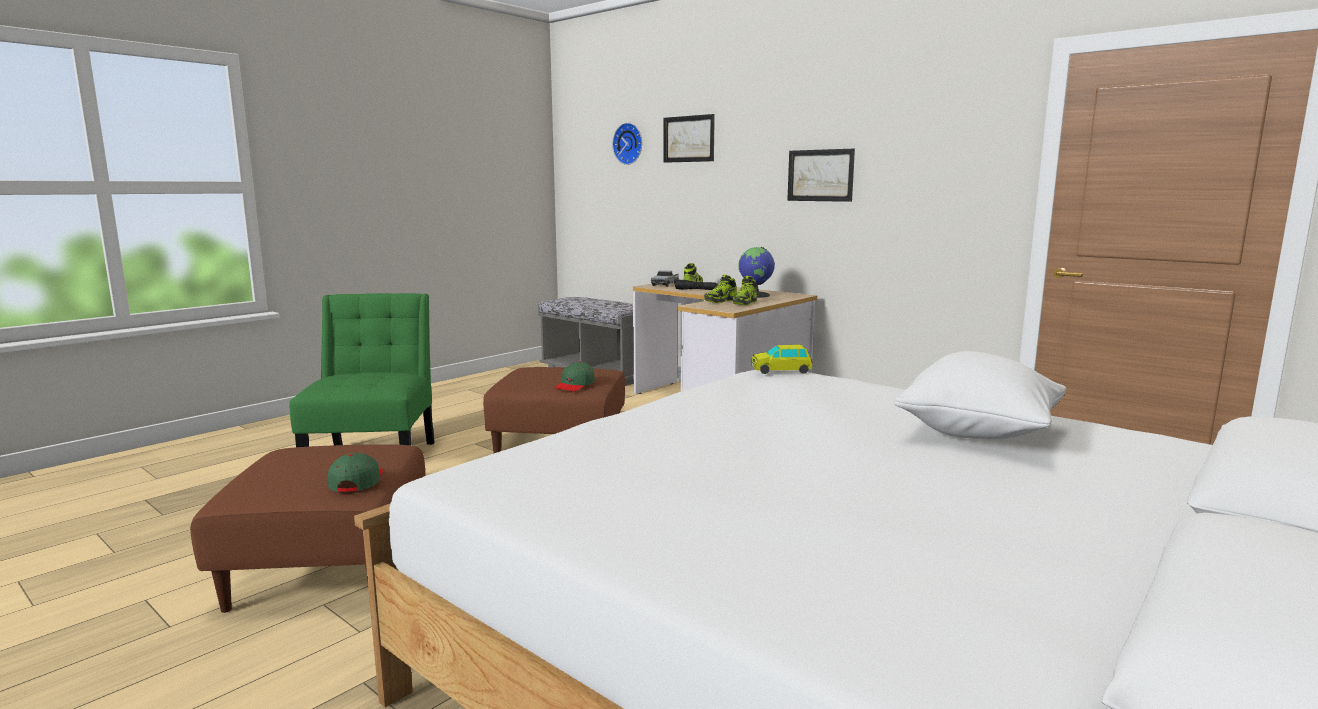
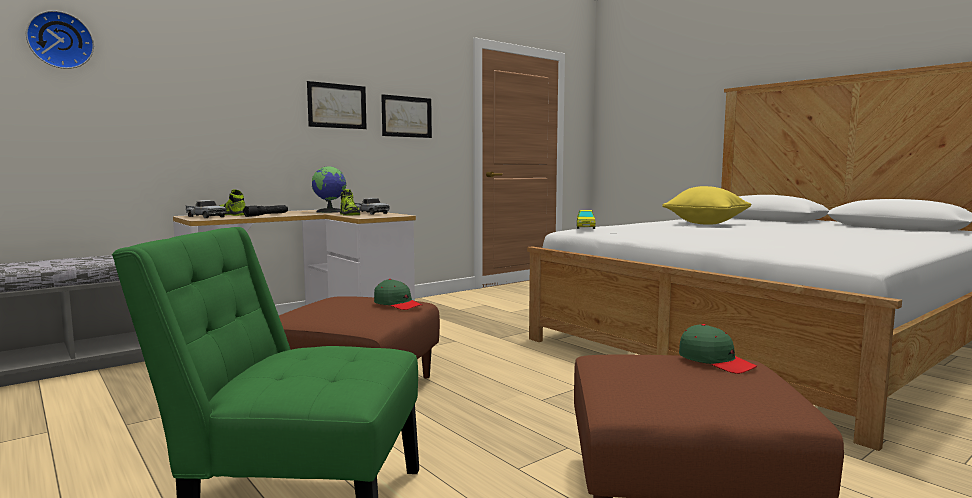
camera: 80 degrees left, 5 degrees down
(357, 481) = (715, 361): green cap -> green cap turned 135 degrees counterclockwise
(688, 139) = (174, 51): picture -> picture (406, 116)
(745, 303) = (370, 213): shoe -> toy truck
(978, 433) = (706, 223): white pillow -> yellow pillow

